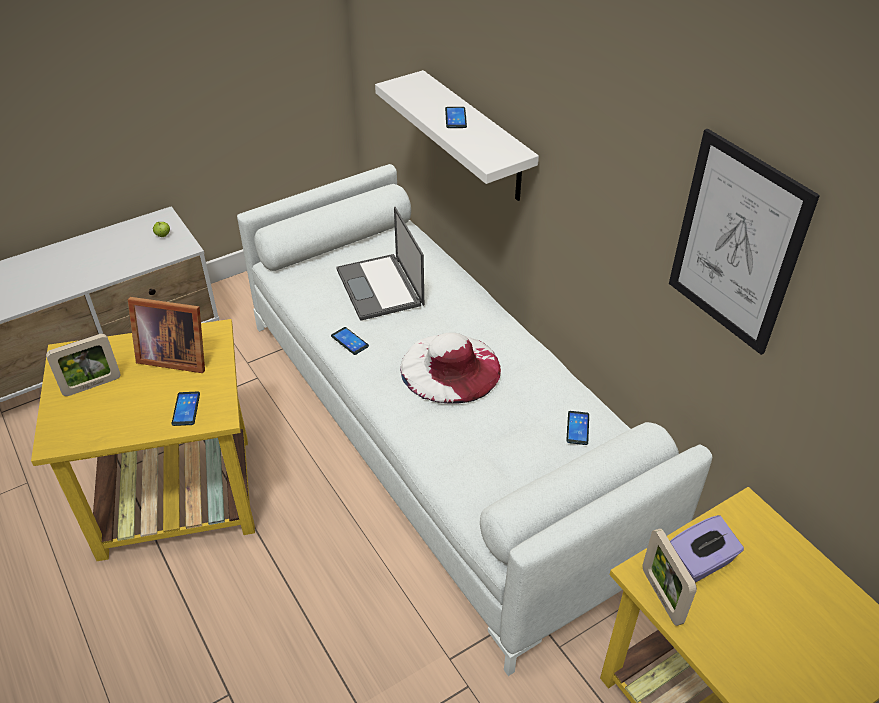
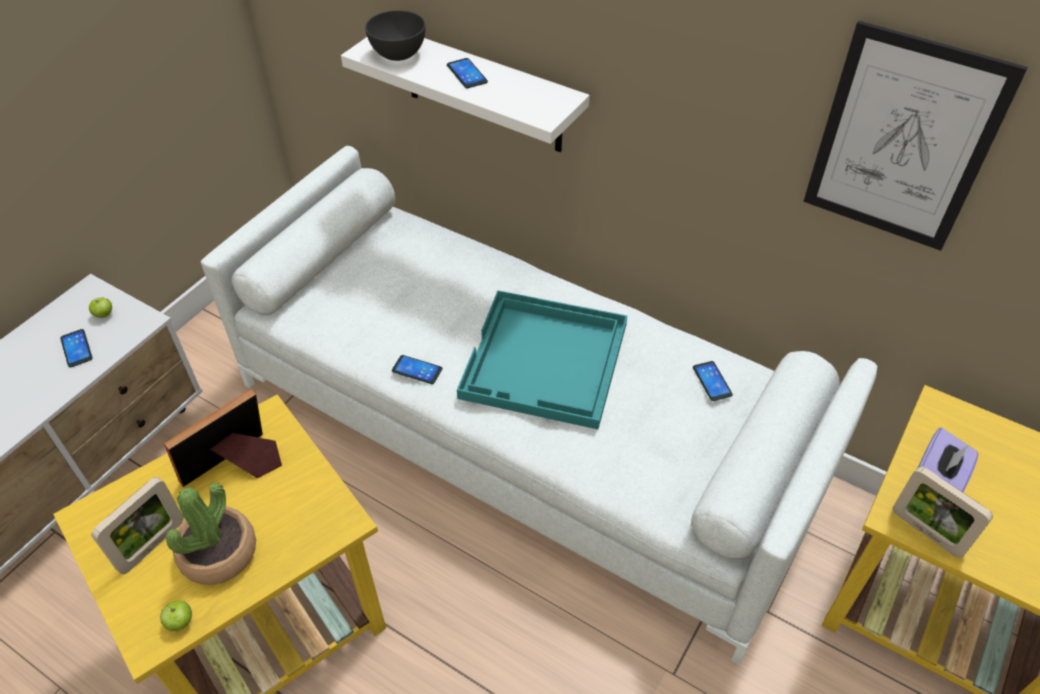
camera: 25 degrees left, 5 degrees up
(79, 438) = (180, 622): none -> apple
(128, 405) = (218, 553): none -> potted plant
(174, 356) = (236, 467): picture frame -> picture frame turned 150 degrees clockwise
(186, 409) = (296, 529): phone -> phone (76, 348)
(380, 288) = (410, 295): laptop -> none
(415, 93) = (398, 54): none -> grey bowl
(450, 367) = (546, 361): white hat -> turquoise tray

